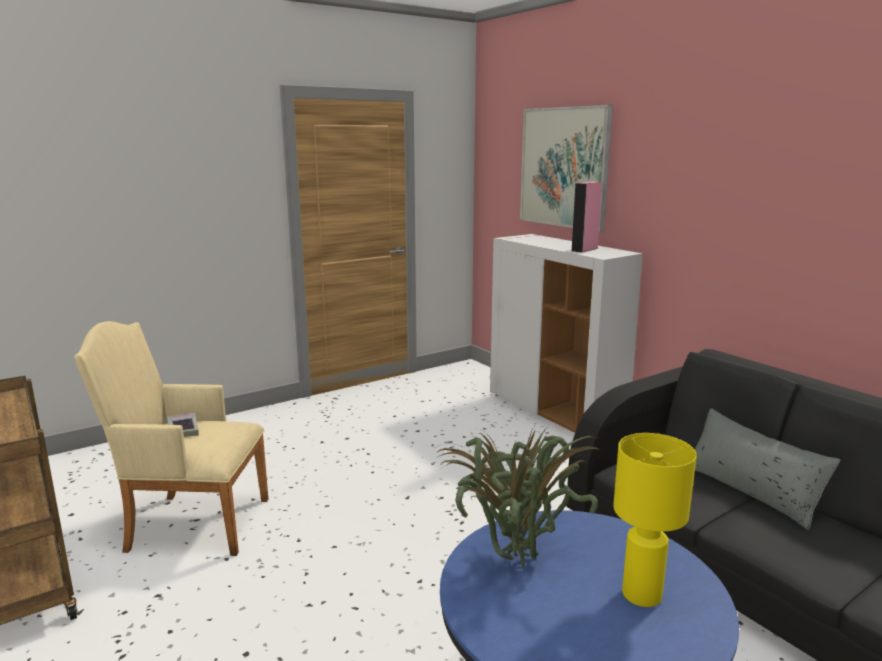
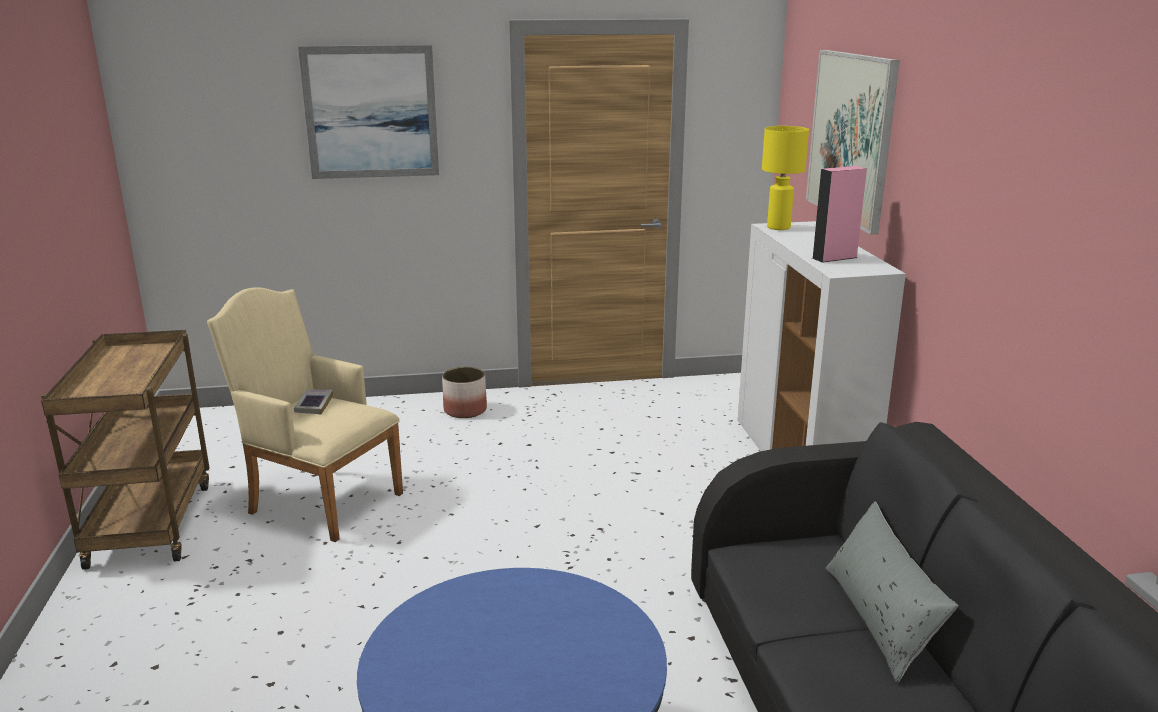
camera: 25 degrees right, 5 degrees up
(163, 163) = (371, 112): none -> picture
(270, 422) = (466, 410): none -> planter
(514, 562) = (476, 612): potted plant -> none
(641, 596) = (560, 681): yellow table lamp -> yellow table lamp (778, 228)

